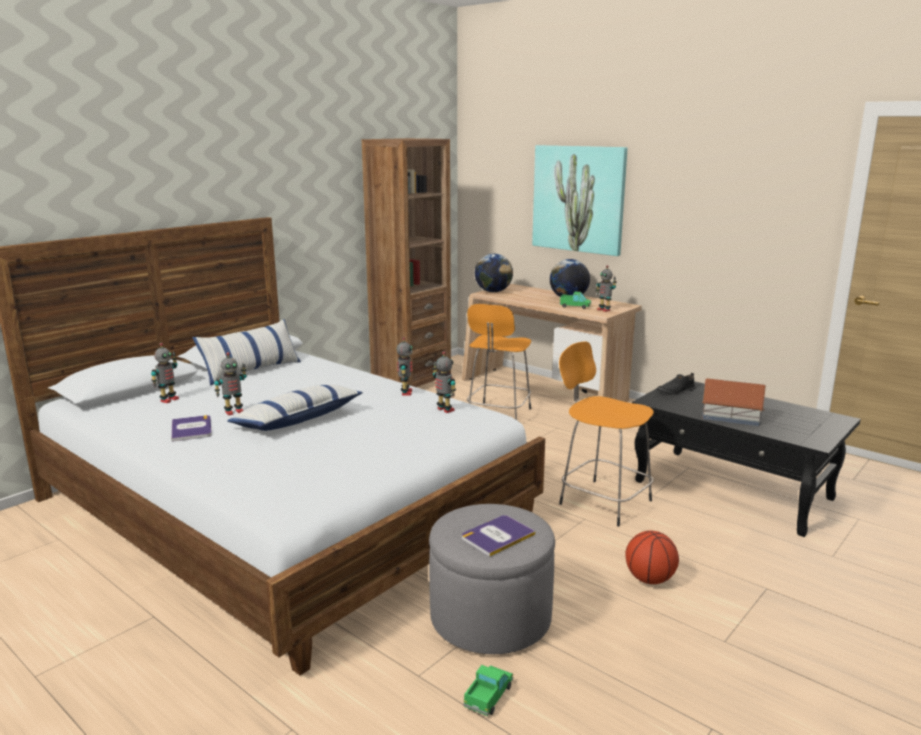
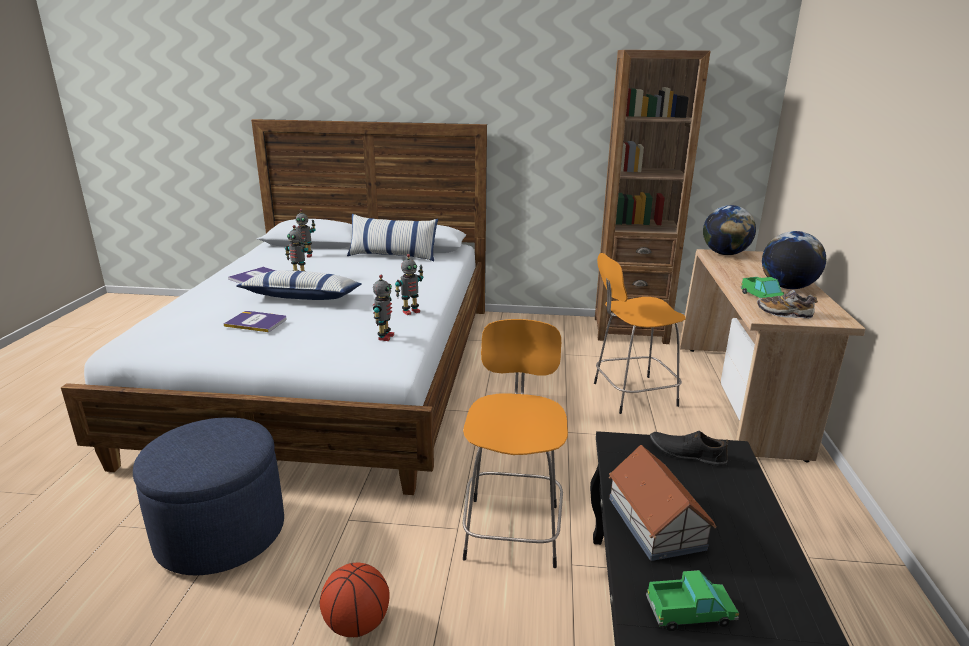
camera: 55 degrees right, 5 degrees up
(488, 696) = (95, 575): toy truck -> toy truck (690, 612)
(490, 618) = (221, 533): grey ottoman -> blue ottoman
(497, 536) = (189, 453): book -> book (256, 322)
(579, 199) = (856, 146): picture -> none
(604, 310) = (784, 313): toy robot -> shoe

